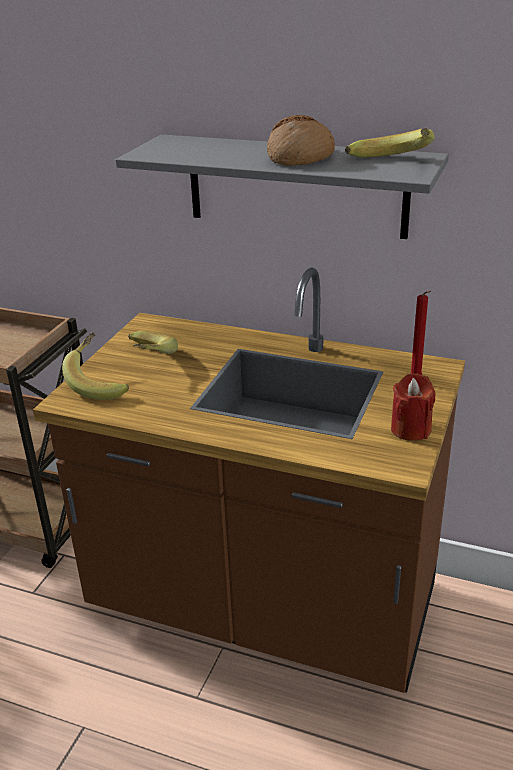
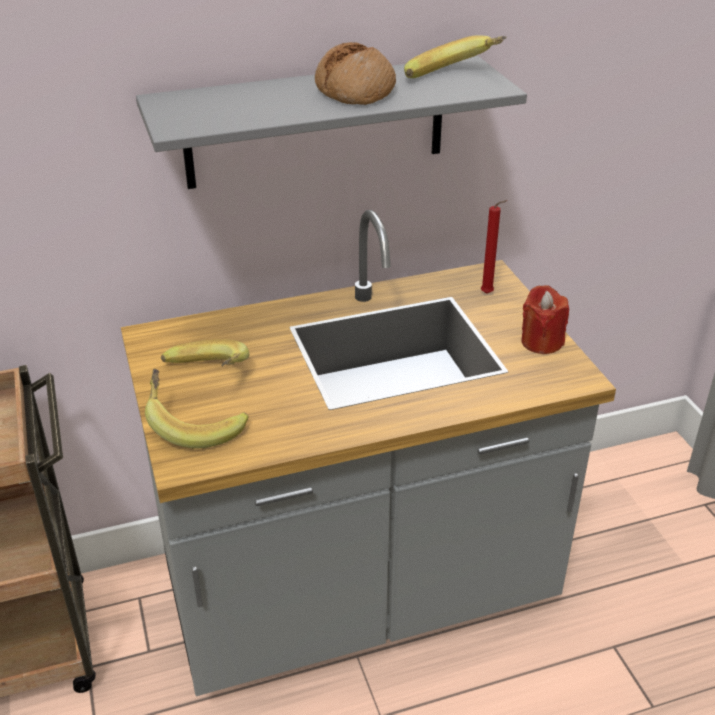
camera: 40 degrees left, 5 degrees up
(264, 607) = (357, 595): brown counter -> grey counter

